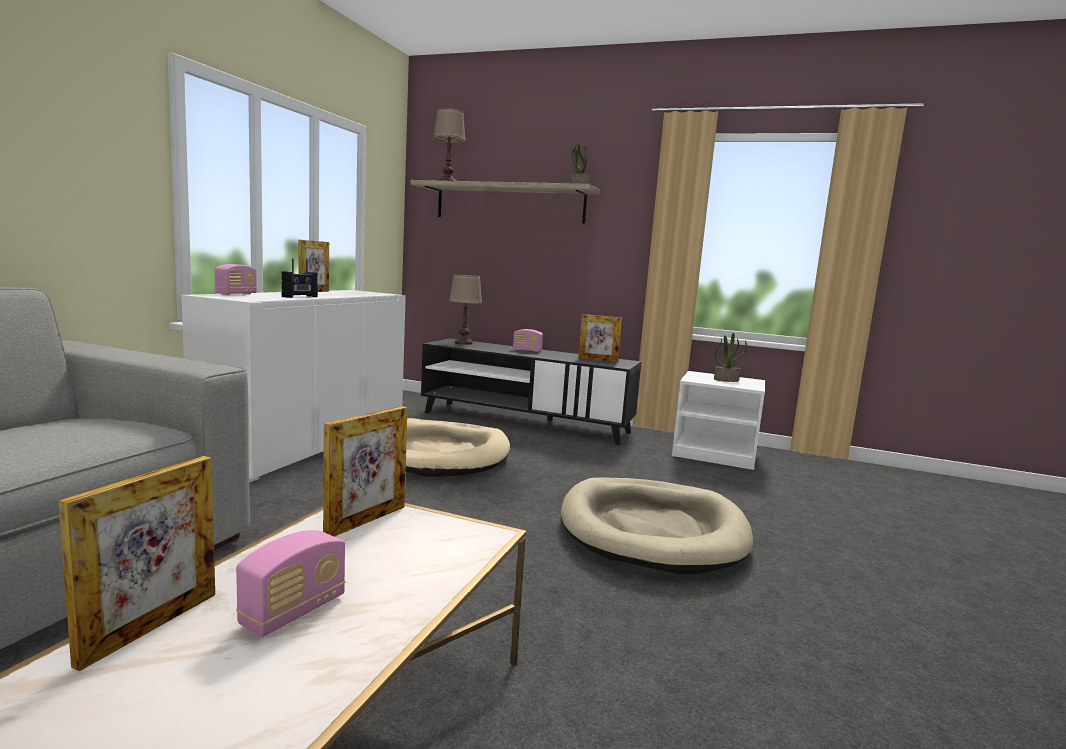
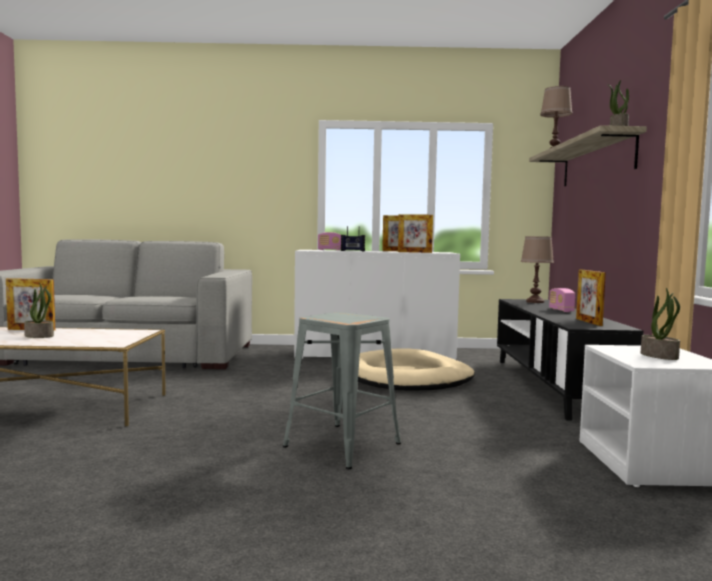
camera: 70 degrees right, 5 degrees down
(293, 611) = (40, 336): radio -> potted plant
(366, 521) = (126, 333): picture frame -> picture frame (414, 252)
(652, 530) = (343, 444): beige dog bed -> grey stool

